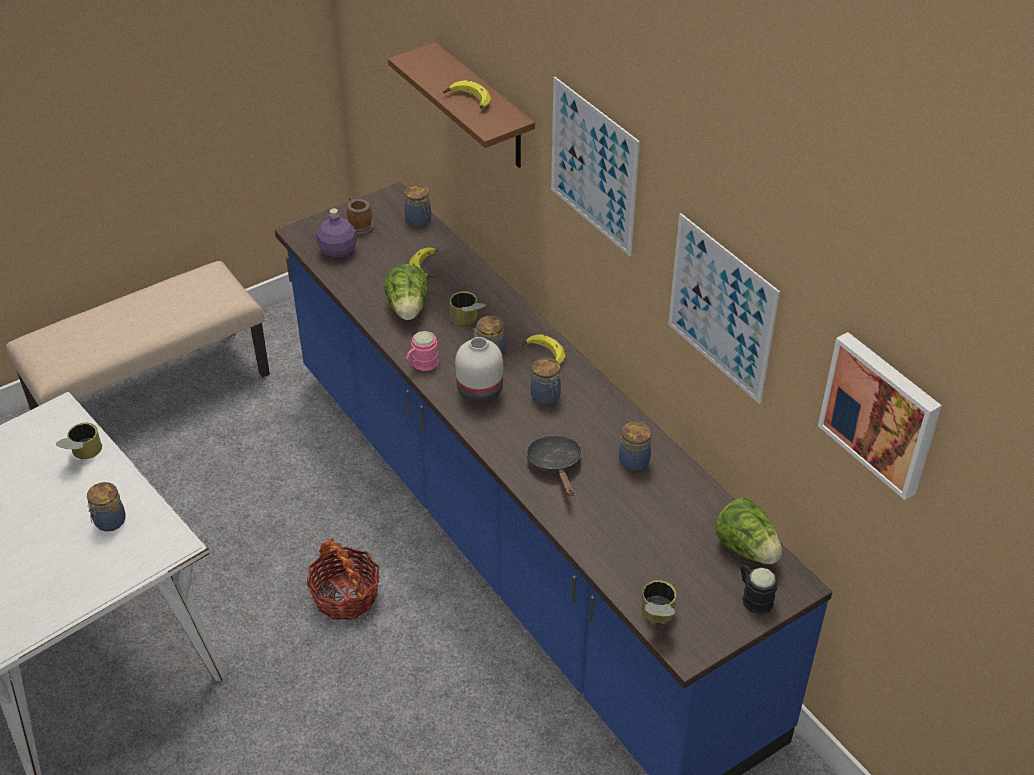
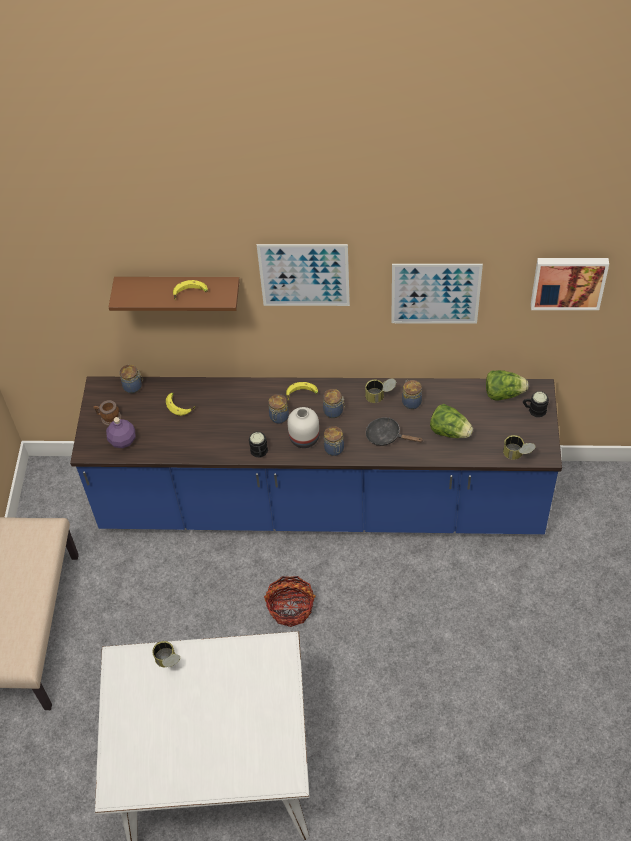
camera: 50 degrees left, 10 degrees up
(109, 522) = (238, 672): jar -> jar (334, 449)
(408, 309) = (207, 434): lettuce -> lettuce (450, 431)
(421, 364) = (259, 453): pink mug -> black mug
(468, 321) = (243, 412): can -> can (380, 396)

